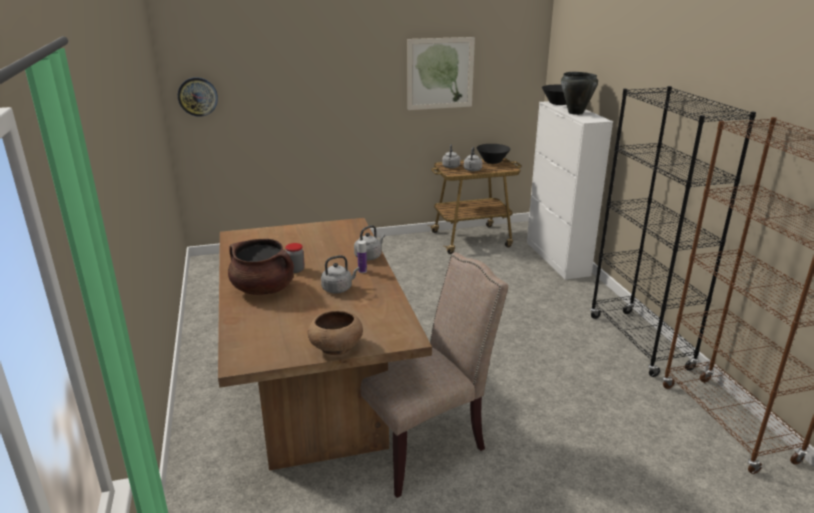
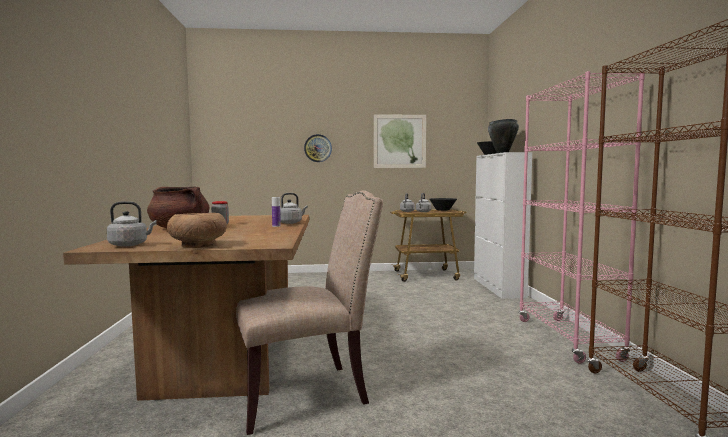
camera: 10 degrees right, 20 degrees down
(198, 96) = (215, 150): wall clock -> wall clock (318, 148)
(338, 288) = (244, 230): grey kettle -> grey kettle (130, 245)
(639, 342) = (567, 339): black bookcase -> pink bookcase

